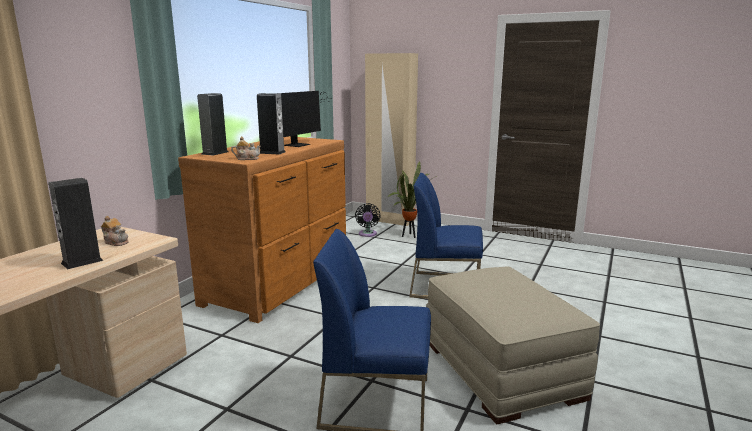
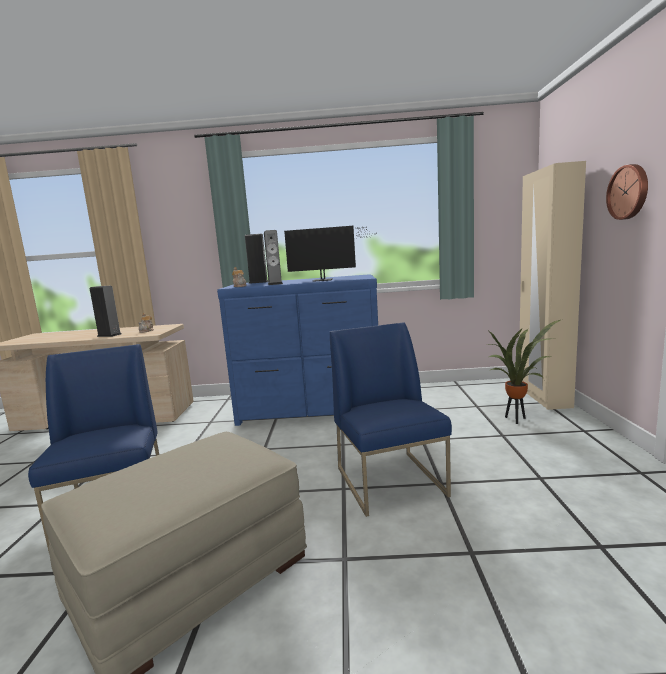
camera: 65 degrees right, 5 degrees down
(280, 283) = (311, 409): brown dresser -> blue dresser
(367, 234) = (478, 401): black fan -> none
(456, 80) = (629, 192): none -> wall clock

